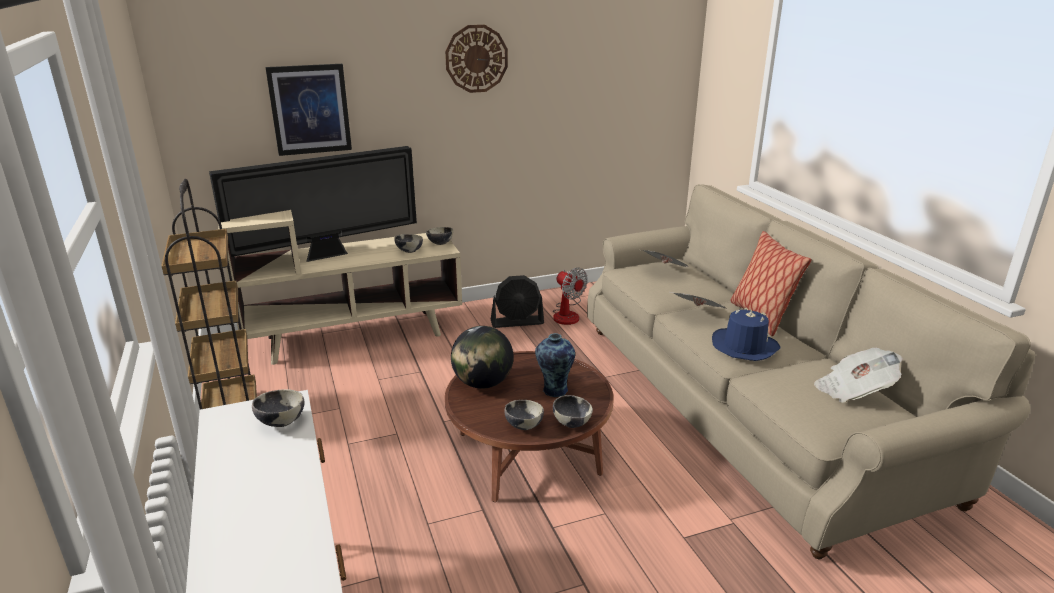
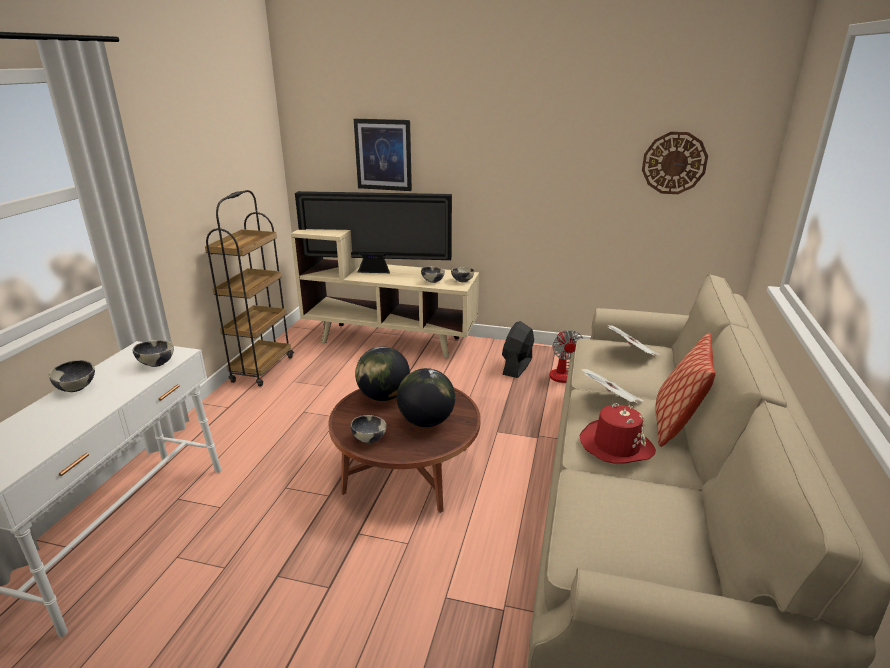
camera: 35 degrees right, 0 degrees up
(476, 59) = (523, 124): wall clock -> wall clock (674, 163)
(517, 322) = (517, 366): black fan -> black fan turned 90 degrees clockwise
(554, 390) = (426, 422): vase -> globe
(571, 423) = (403, 451): bowl -> bowl (77, 388)
(744, 346) = (616, 445): blue hat -> red hat
(853, 391) = (672, 533): newspaper -> none

